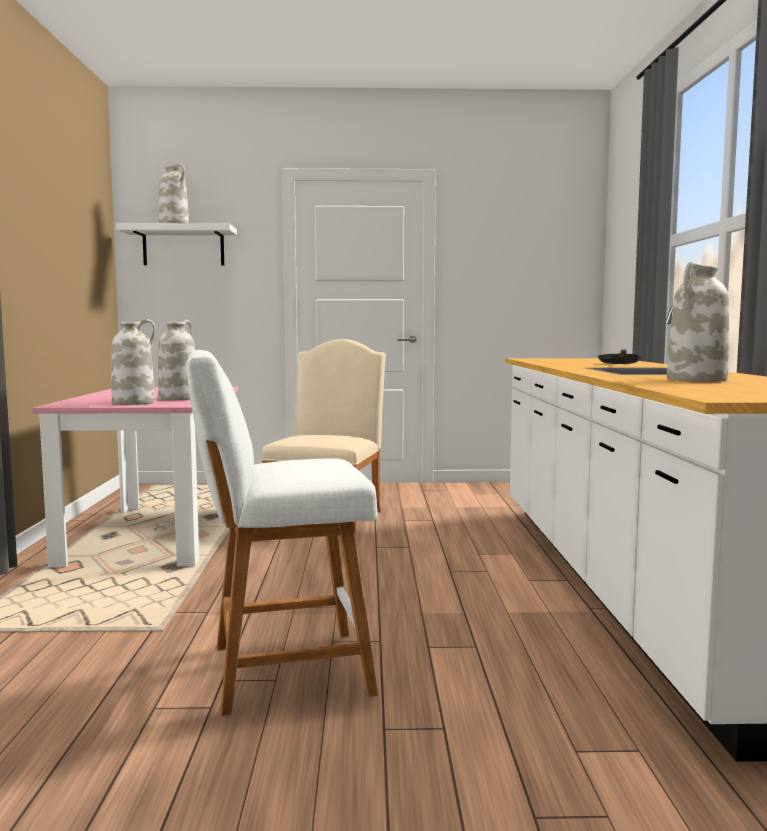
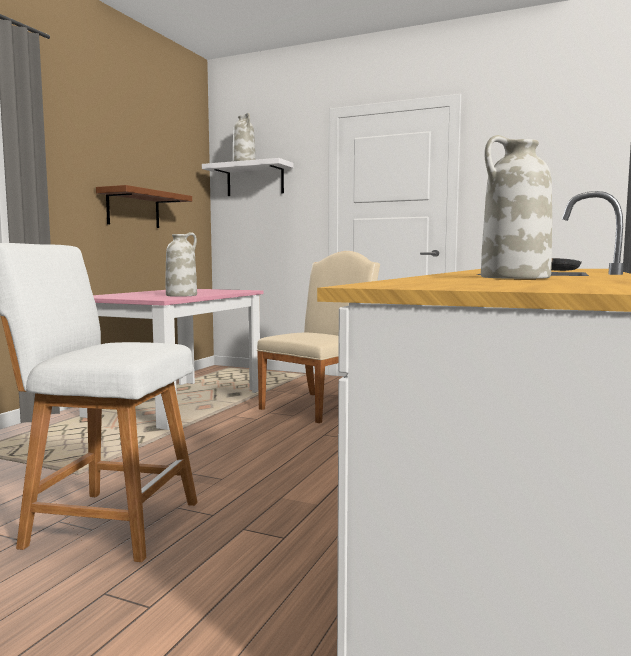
camera: 25 degrees right, 0 degrees up
(55, 284) = (133, 209): none -> brown shelf
(134, 403) = (139, 297): white vase -> none

